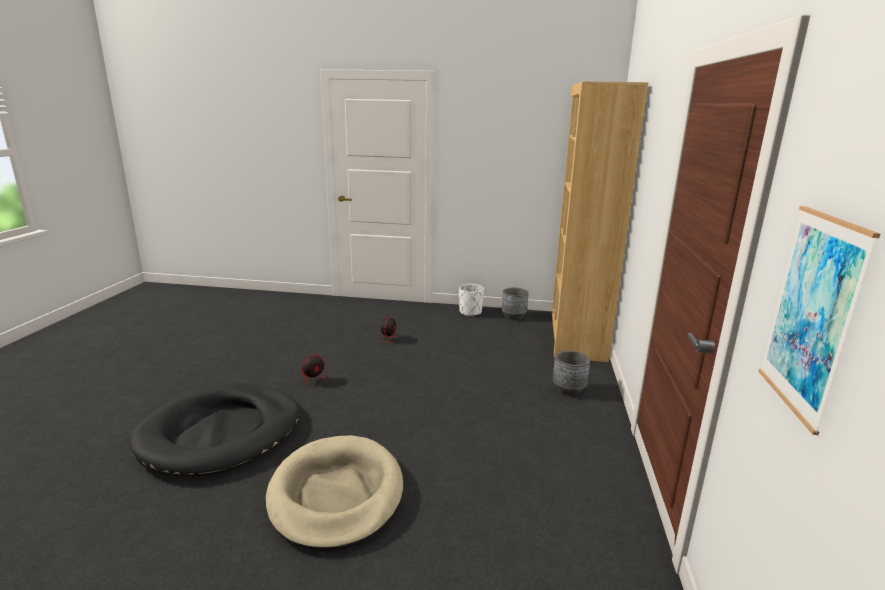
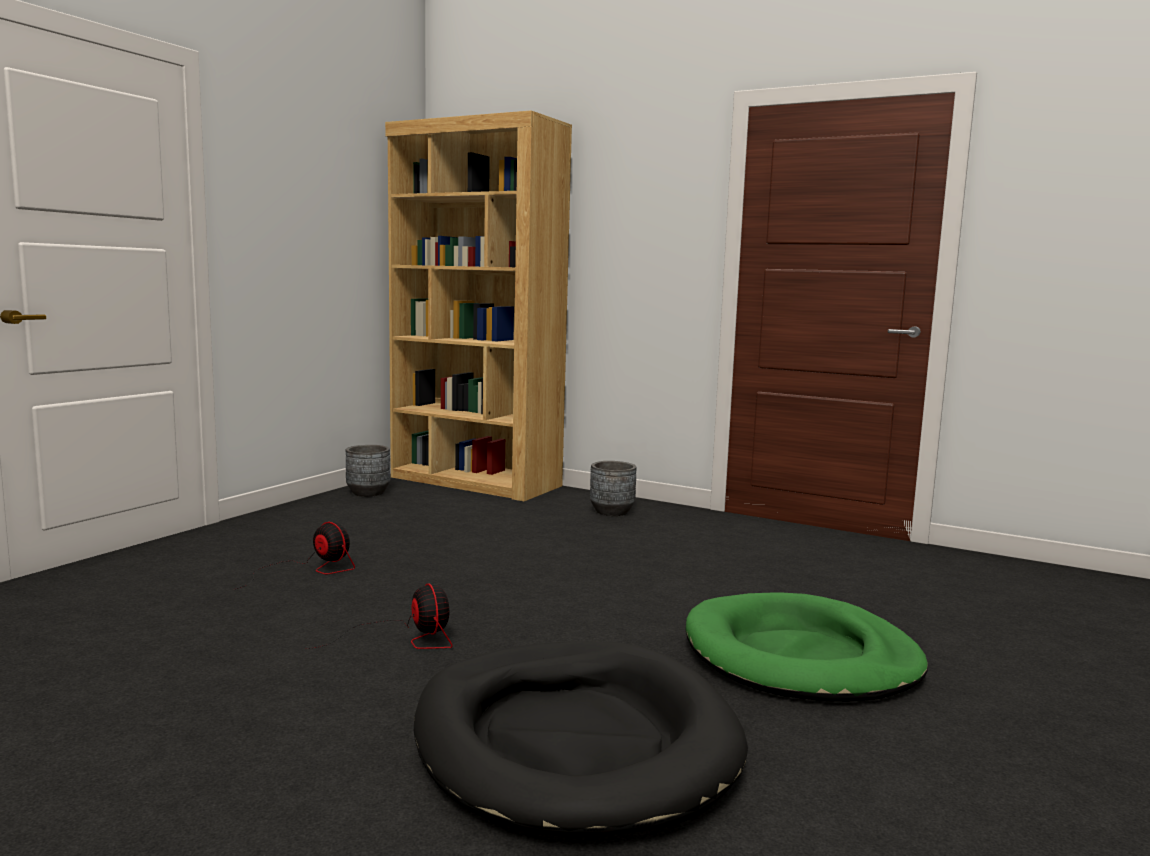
camera: 70 degrees left, 10 degrees down
(336, 495) = (800, 657): beige dog bed -> green dog bed
(470, 312) = (310, 508): white planter -> none
(811, 314) = (1070, 252): picture -> none

